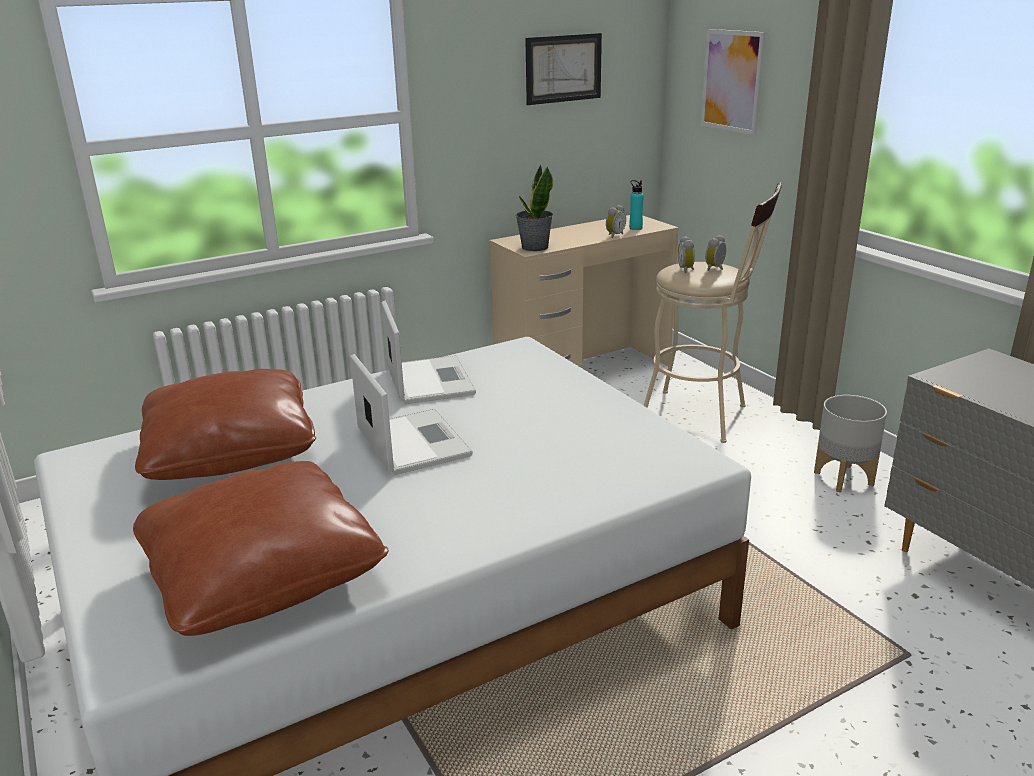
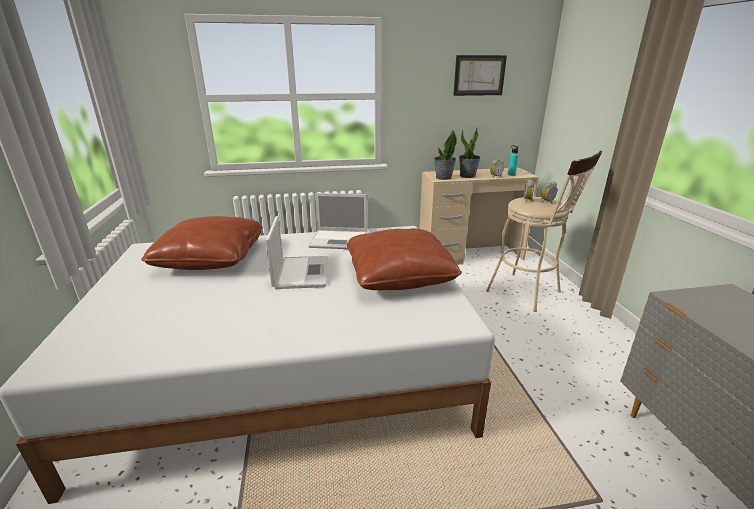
camera: 20 degrees right, 0 degrees up
(263, 574) = (157, 330): brown pillow -> brown pillow (399, 275)
(429, 380) = (340, 240): laptop -> laptop turned 90 degrees clockwise
(570, 239) = (467, 176): none -> potted plant
(732, 81) = (585, 86): picture -> none
(844, 478) = (608, 353): grey planter -> none

